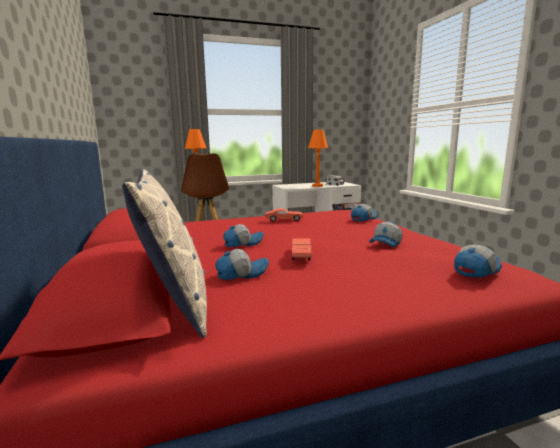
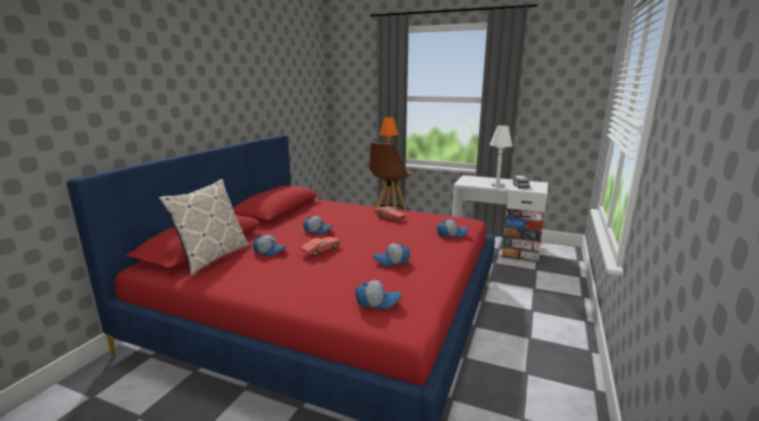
camera: 40 degrees right, 5 degrees up
(317, 186) = (497, 185): orange table lamp -> white table lamp

